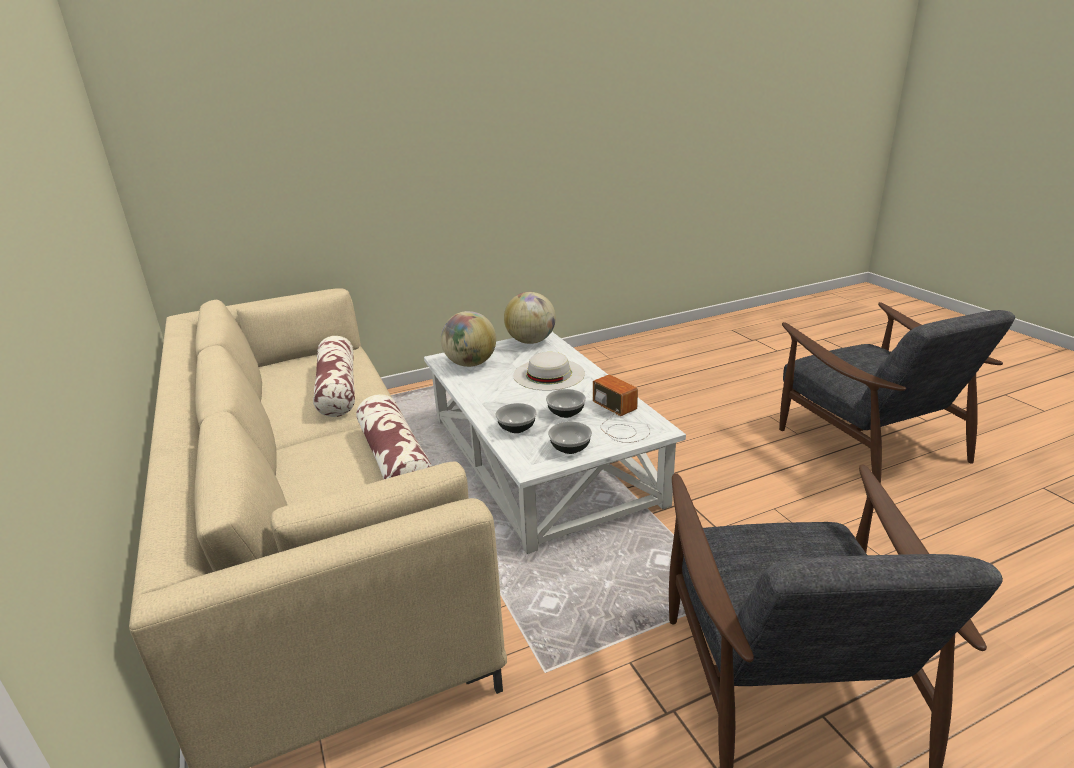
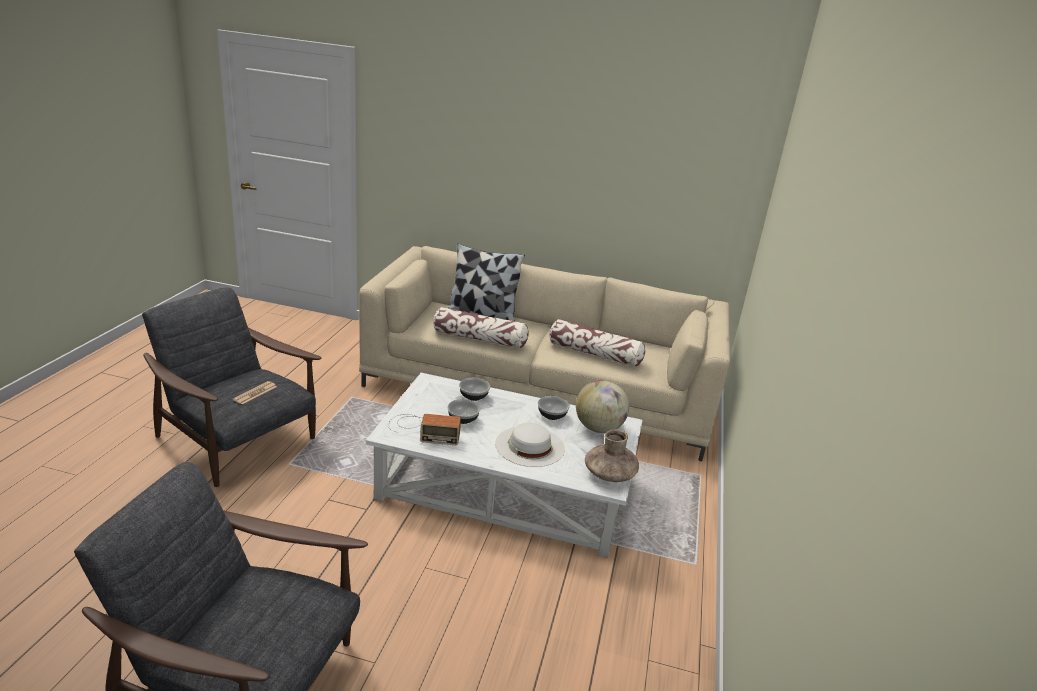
camera: 125 degrees right, 0 degrees up
(301, 500) = (482, 314): none -> pillow
(531, 341) = (609, 475): globe -> brown vase
(570, 448) = (423, 398): bowl -> bowl (551, 415)
(777, 544) = (255, 393): none -> newspaper

